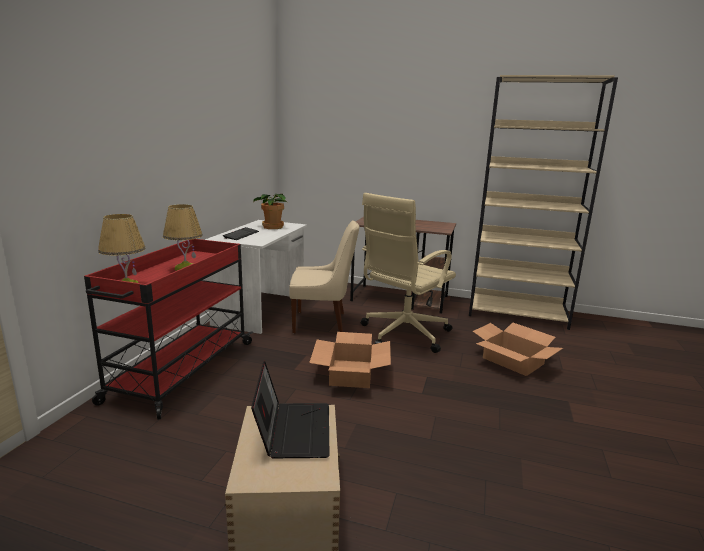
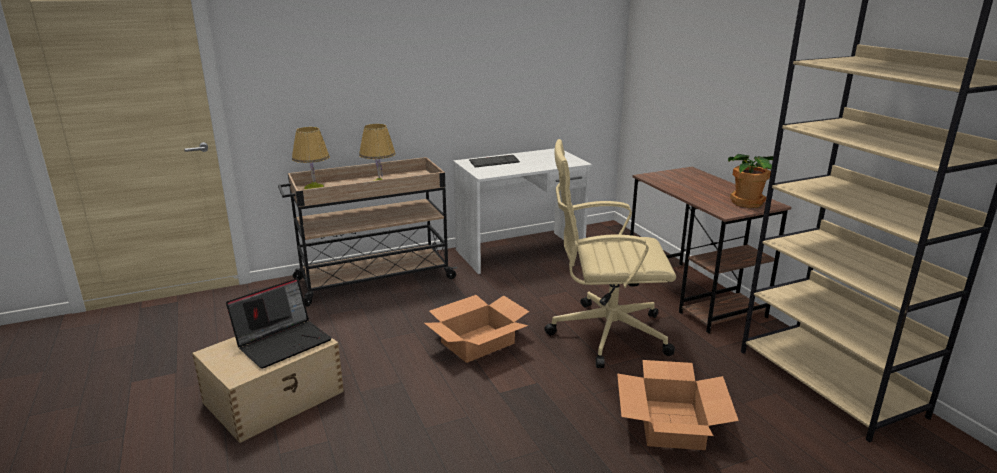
camera: 50 degrees right, 5 degrees up
(181, 371) = (373, 279): red cart -> beige cart
(272, 227) = (546, 159): potted plant -> potted plant (746, 202)
(322, 323) = (549, 286): beige chair -> none

